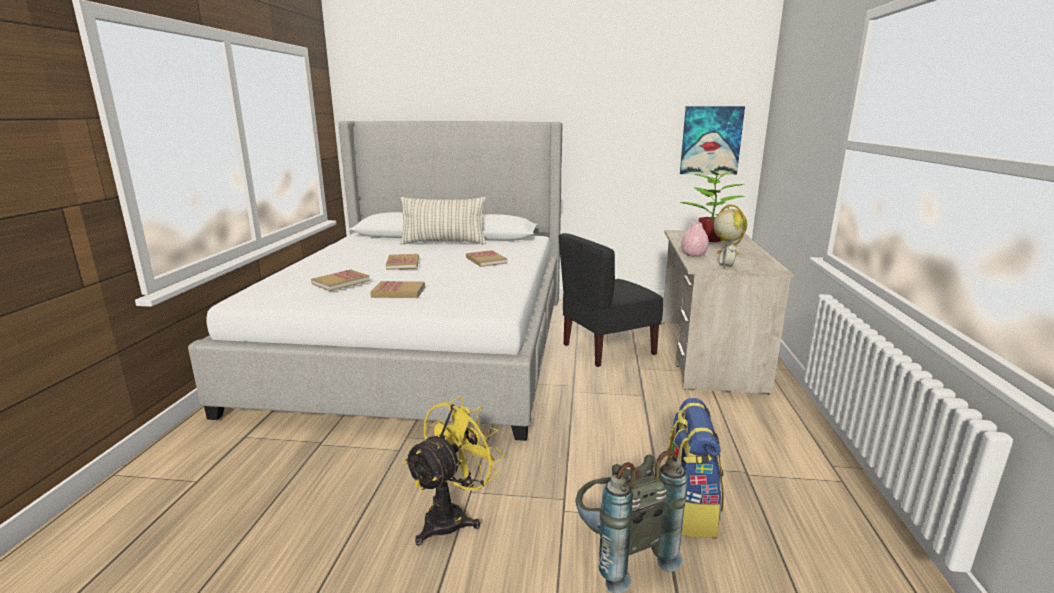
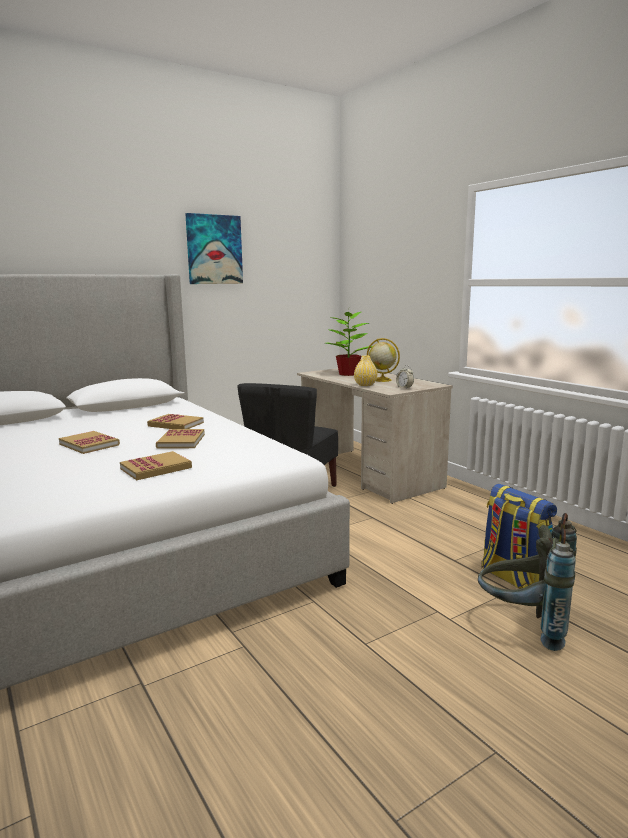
camera: 40 degrees left, 5 degrees down
(340, 282) = (62, 476): book -> book (181, 441)
(444, 243) = (83, 419): pillow -> none
(453, 516) = (383, 669): yellow fan -> none
(693, 255) = (365, 385): pink vase -> yellow vase
(711, 140) = (302, 291): picture -> picture (214, 249)

